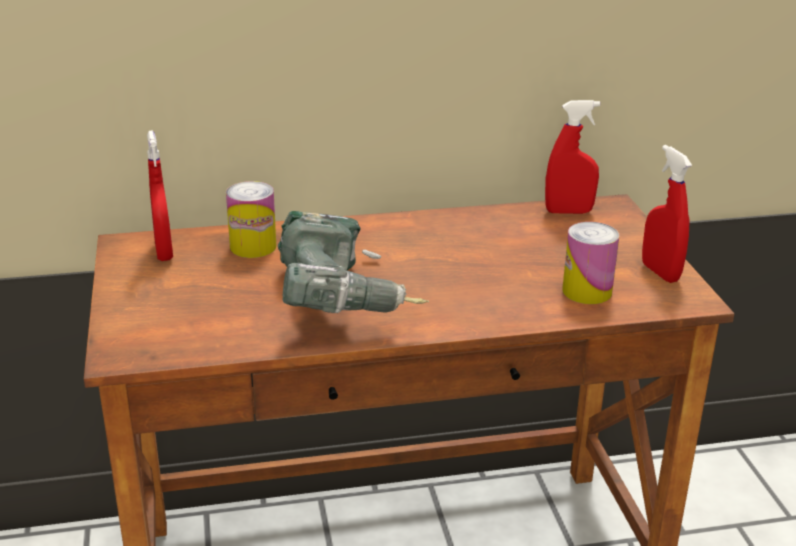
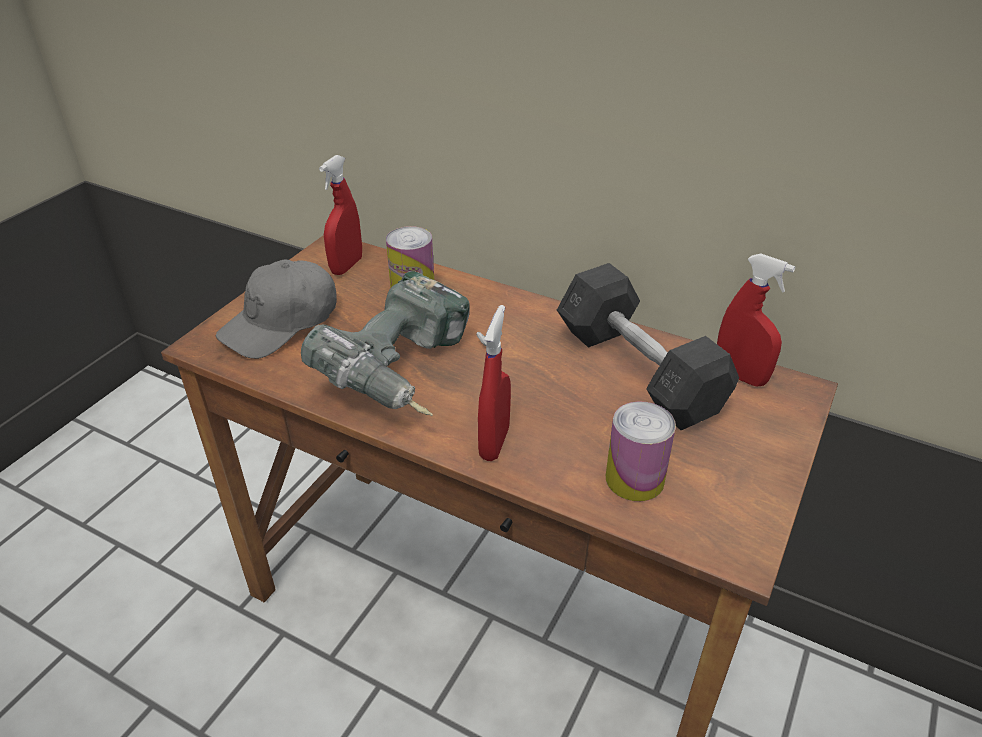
camera: 40 degrees right, 10 degrees up
(171, 312) = (281, 323): none -> grey cap
(502, 233) = (638, 370): none -> grey dumbbell
(660, 272) = (746, 498): red spray bottle -> red spray bottle (494, 443)

